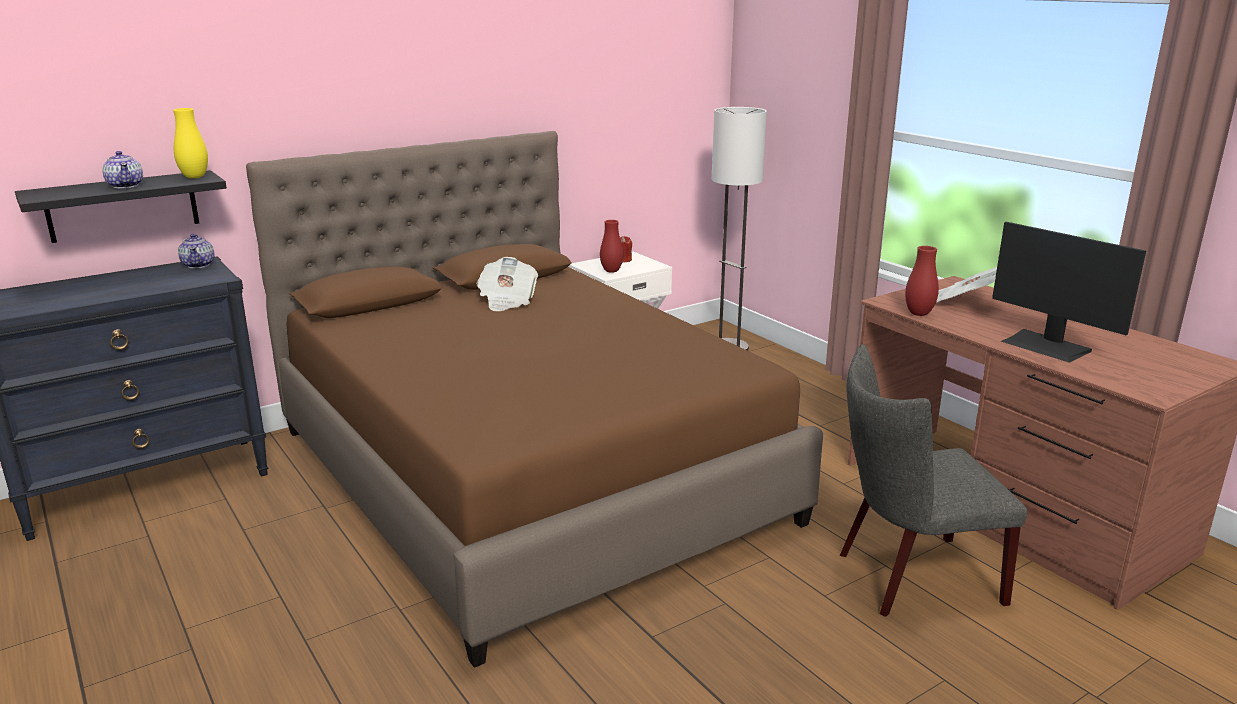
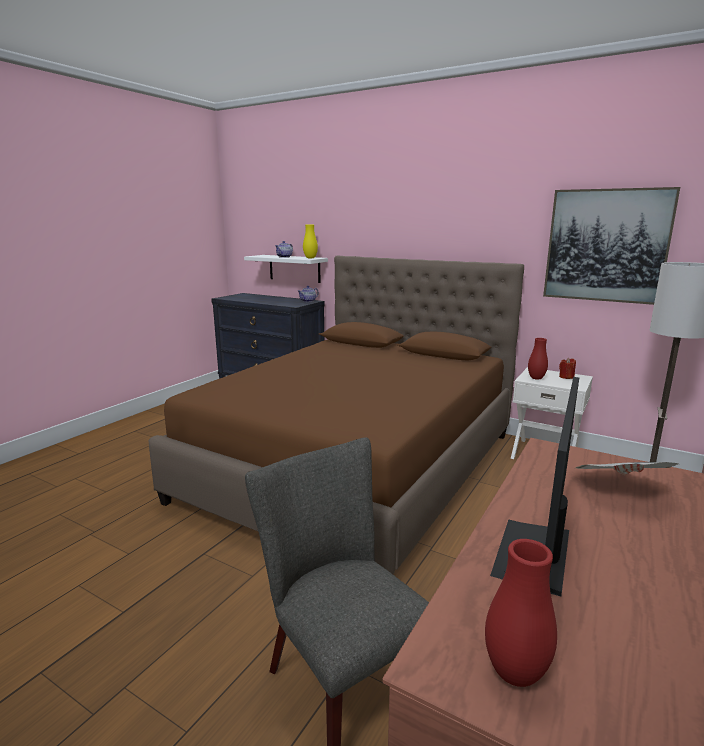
camera: 65 degrees right, 5 degrees down
(122, 206) = (294, 268): black shelf -> white shelf
(507, 301) = (406, 361): newspaper -> none
(624, 96) = (606, 246): none -> picture
(918, 314) = (532, 466): red vase -> red vase (515, 673)

